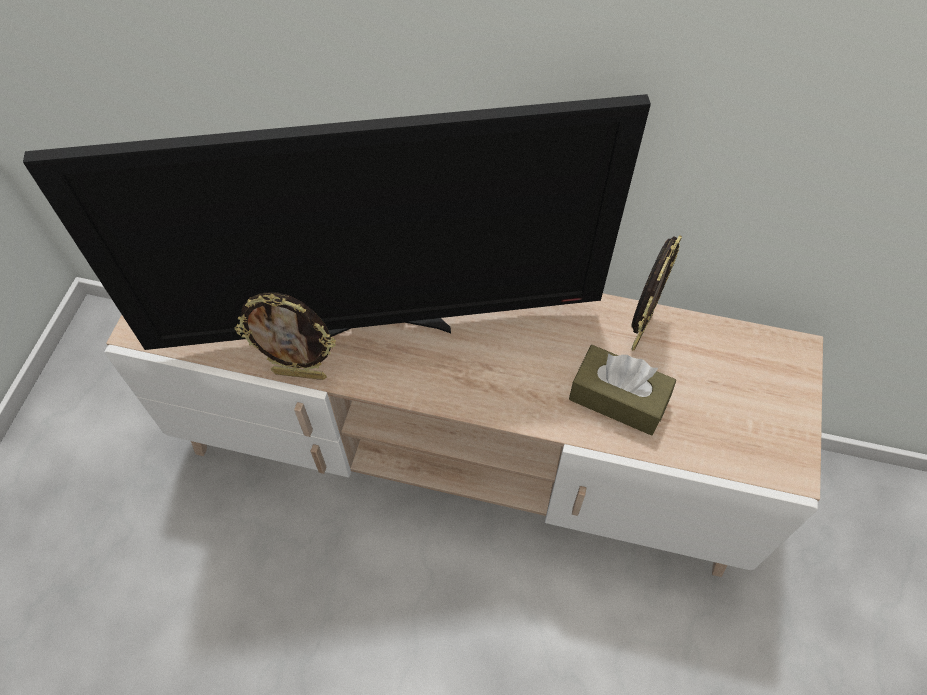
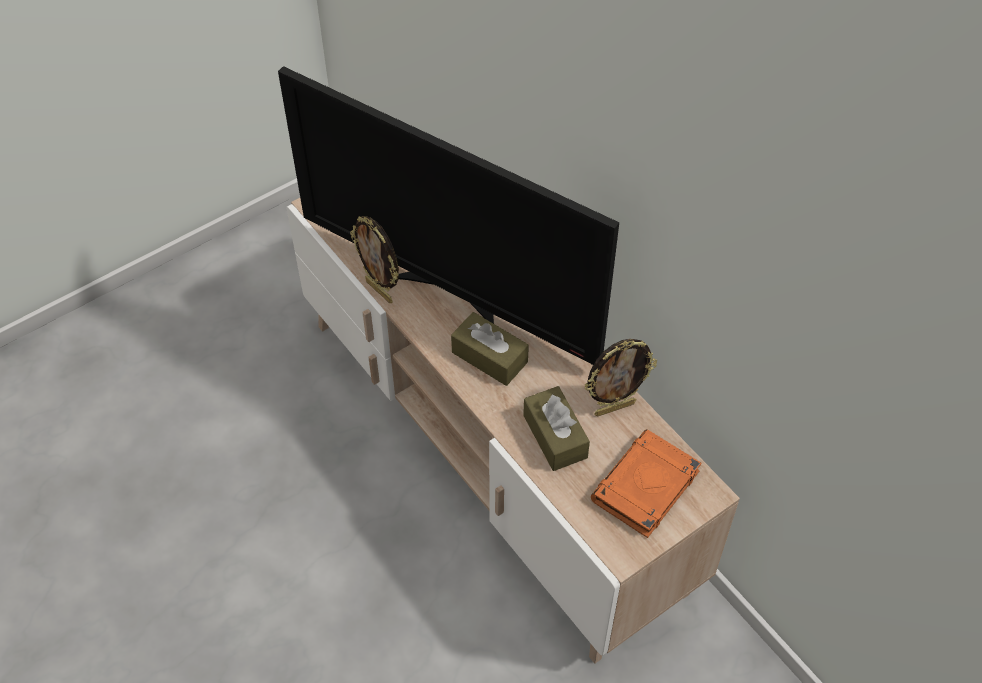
camera: 40 degrees right, 5 degrees down
(479, 364) = (489, 357): none -> brown tissue box
(743, 387) = (645, 487): none -> orange book

